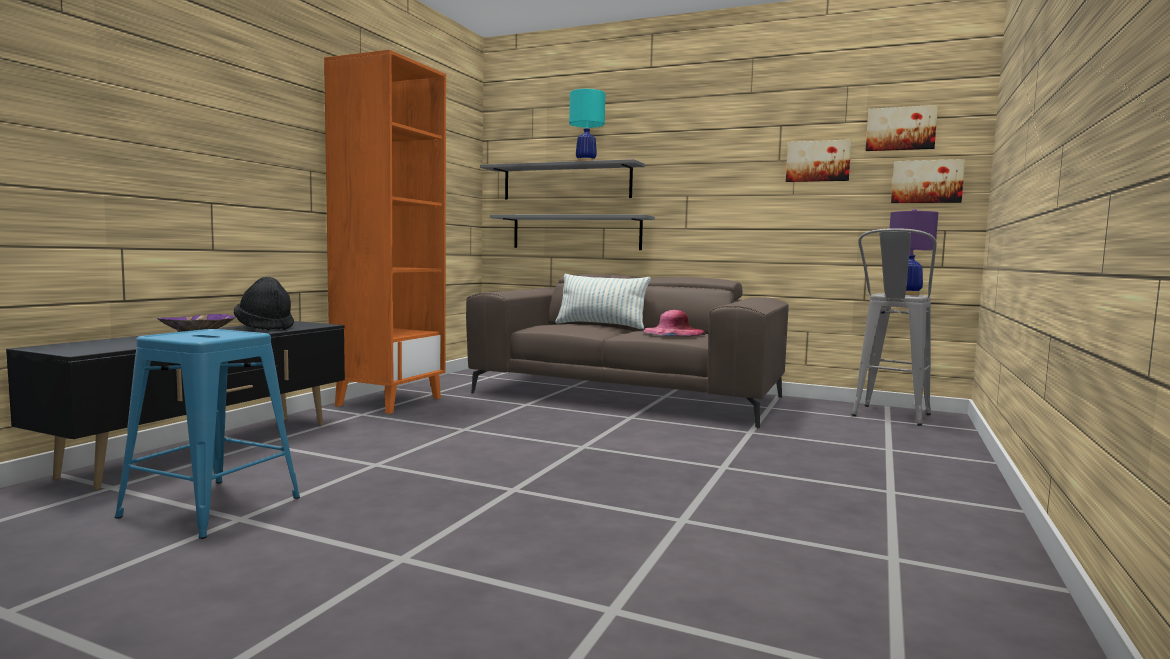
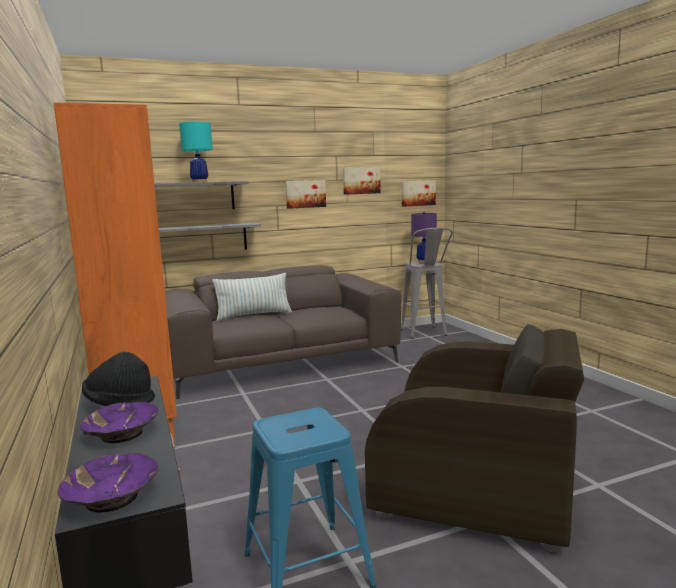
camera: 45 degrees left, 5 degrees up
(70, 347) = (112, 497): none -> purple bowl
(476, 536) = (475, 488): none -> brown armchair
(674, 332) = (323, 311): pink hat -> none
(900, 129) = (403, 161): picture -> picture (305, 194)

